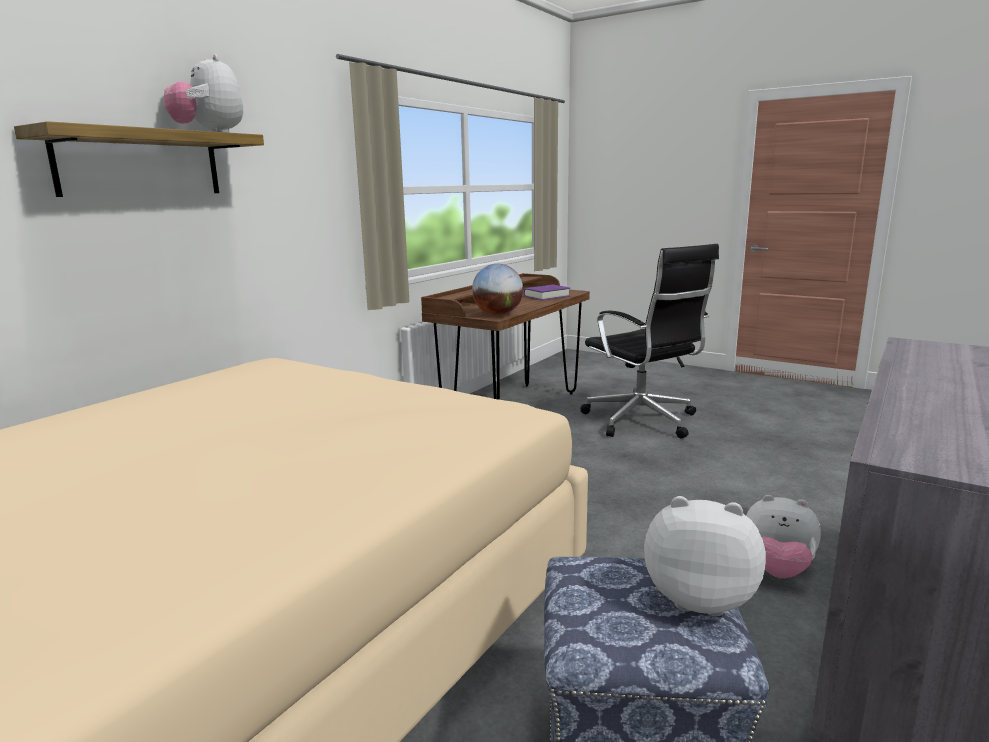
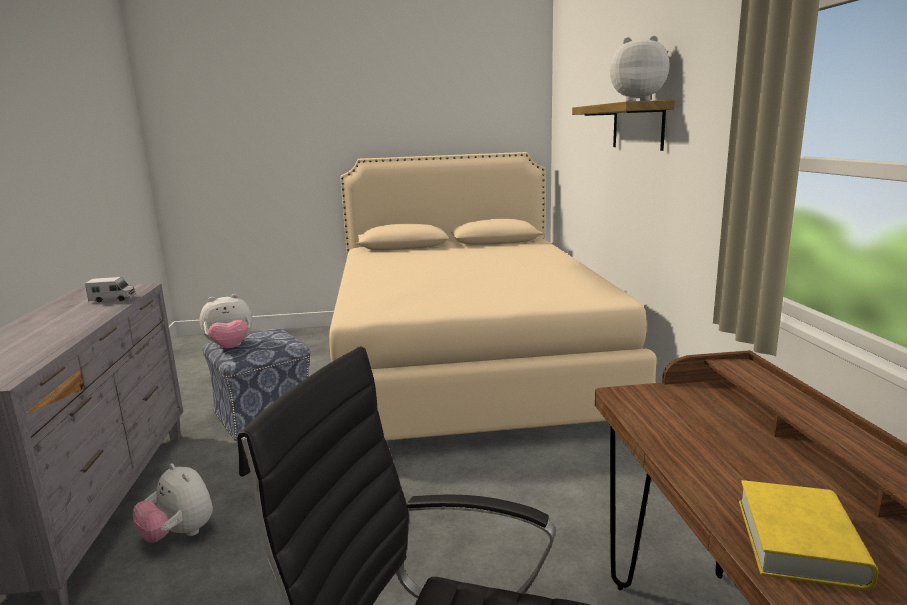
camera: 140 degrees right, 0 degrees up
(498, 314) = (641, 404): globe -> none
(547, 296) = (799, 542): purple book -> yellow book
(777, 569) = (179, 534): plush toy -> plush toy turned 120 degrees counterclockwise
(918, 427) = (113, 299): none -> toy truck

